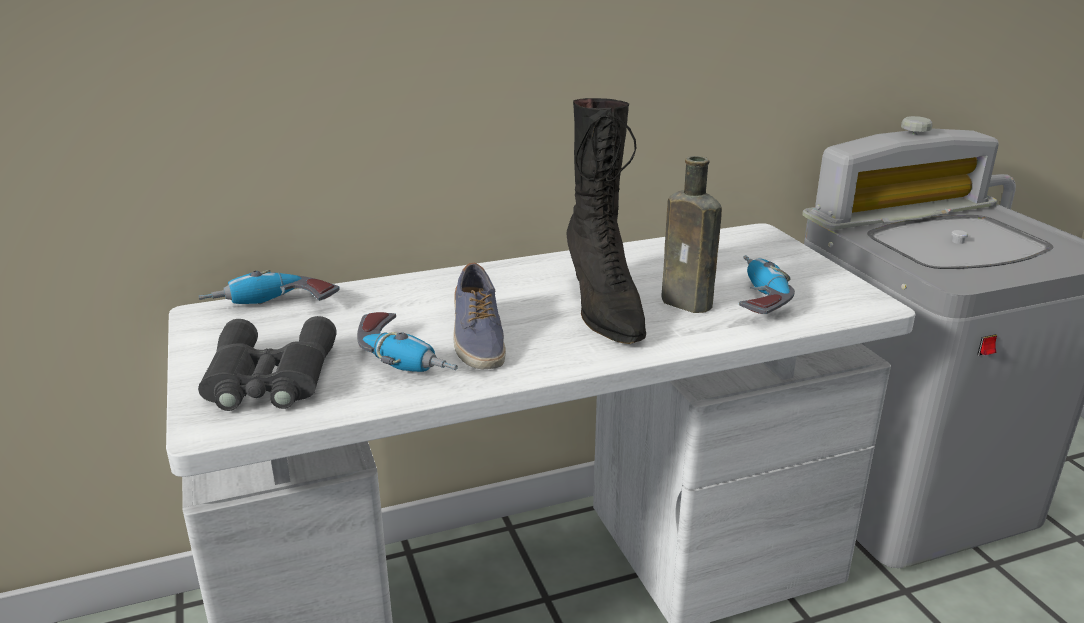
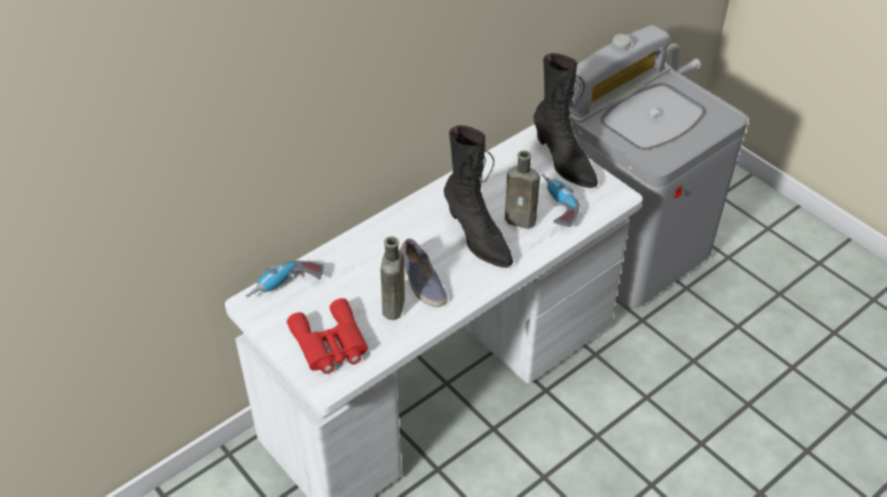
camera: 20 degrees left, 20 degrees up
(268, 379) = (330, 344): grey binoculars -> red binoculars
(407, 359) = (393, 309): power drill -> brown bottle
(789, 259) = (563, 162): none -> black boot

